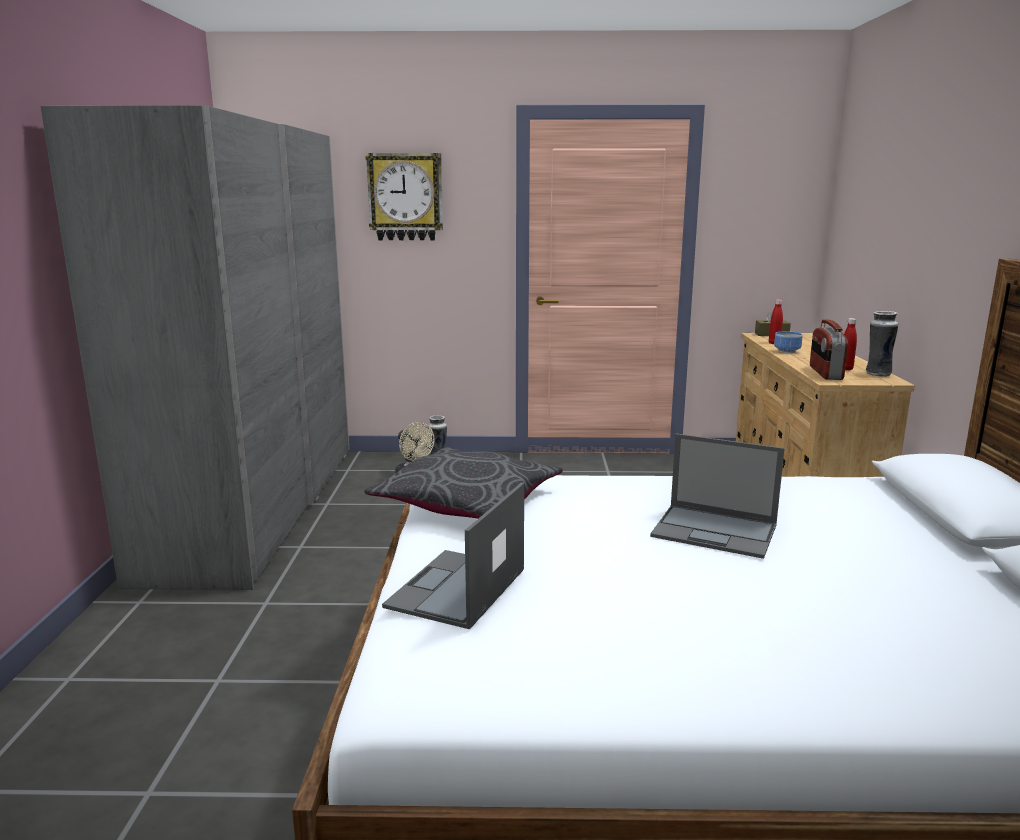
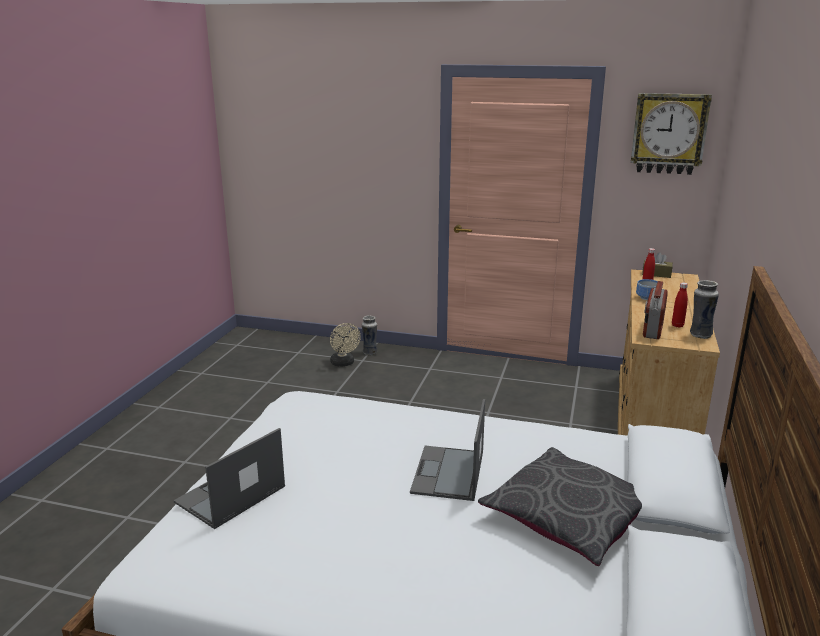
camera: 15 degrees right, 5 degrees up
(255, 507) = (216, 379): grey wardrobe -> none
(405, 197) = (352, 138): wall clock -> wall clock (669, 133)
(467, 501) = (293, 419): grey pillow -> grey pillow (570, 516)
(716, 531) = (448, 473): laptop -> laptop turned 60 degrees clockwise

